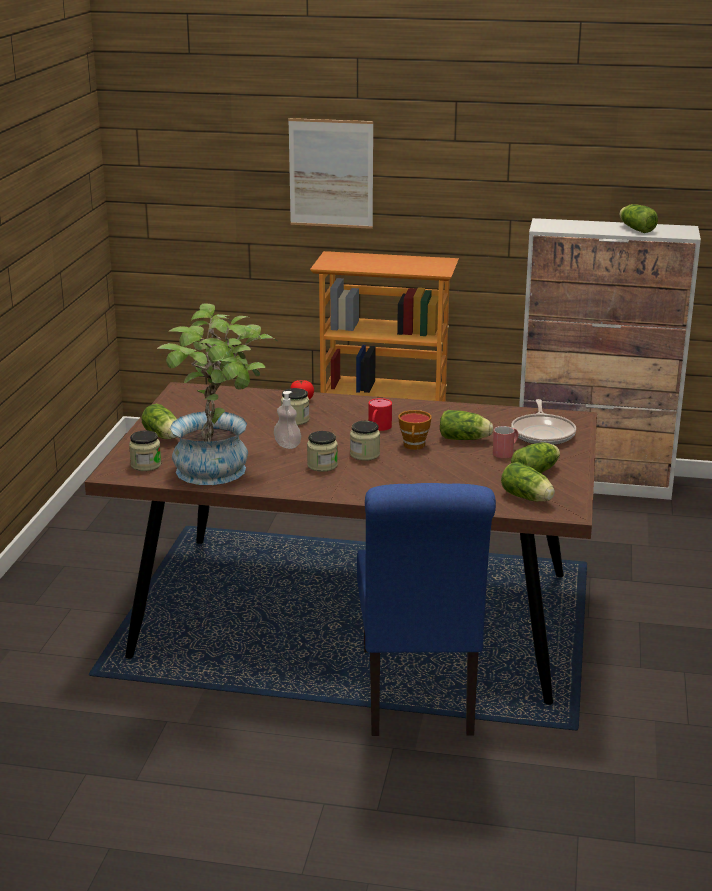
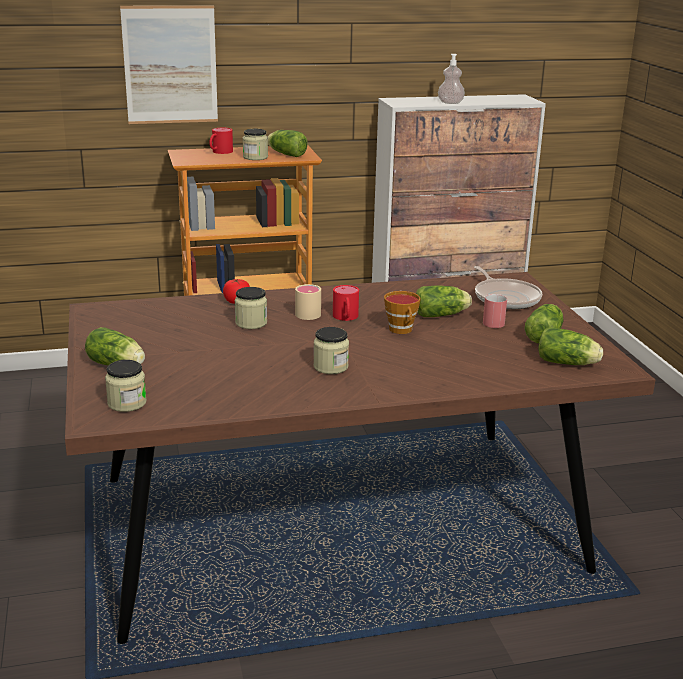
camera: 25 degrees left, 0 degrees up
(221, 472) = (225, 395): potted plant -> none
(287, 445) = (270, 351): soap dispenser -> soap dispenser (450, 103)
(352, 418) = (309, 312): none -> beige mug
(365, 454) = (362, 347): jar -> jar (255, 157)
(366, 258) = (219, 152): none -> red mug
(419, 697) = (470, 600): blue chair -> none
(635, 229) = (480, 99): lettuce -> lettuce (285, 154)

